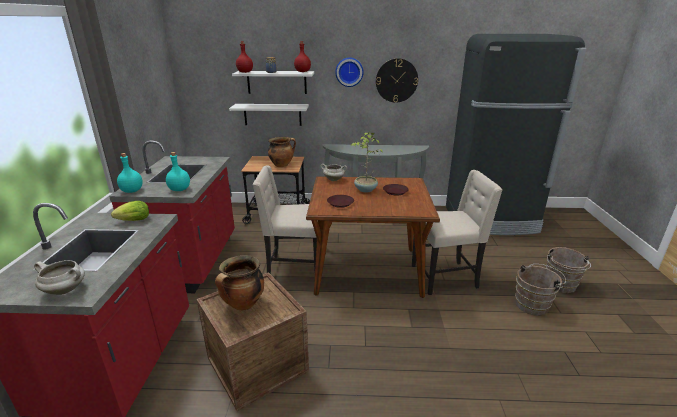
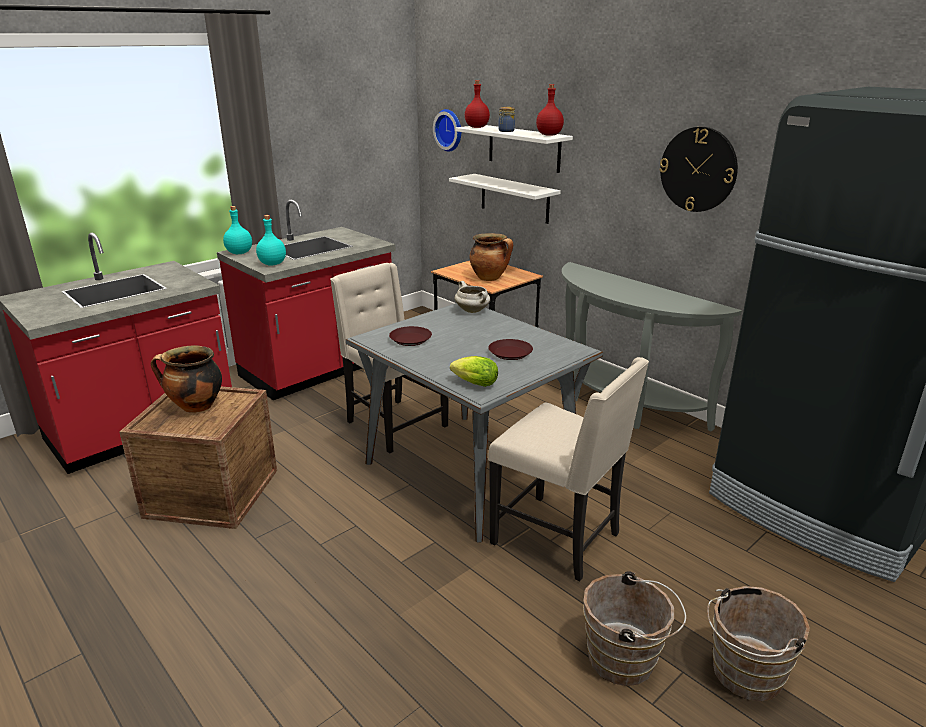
camera: 45 degrees right, 0 degrees up
(66, 290) = (42, 313): white cooking pot -> none
(132, 221) = (180, 279): lettuce -> lettuce (472, 383)
(349, 72) = (622, 143): wall clock -> wall clock (450, 130)
(365, 190) = (478, 336): potted plant -> none
(368, 270) = (471, 471): brown dining table -> grey dining table

